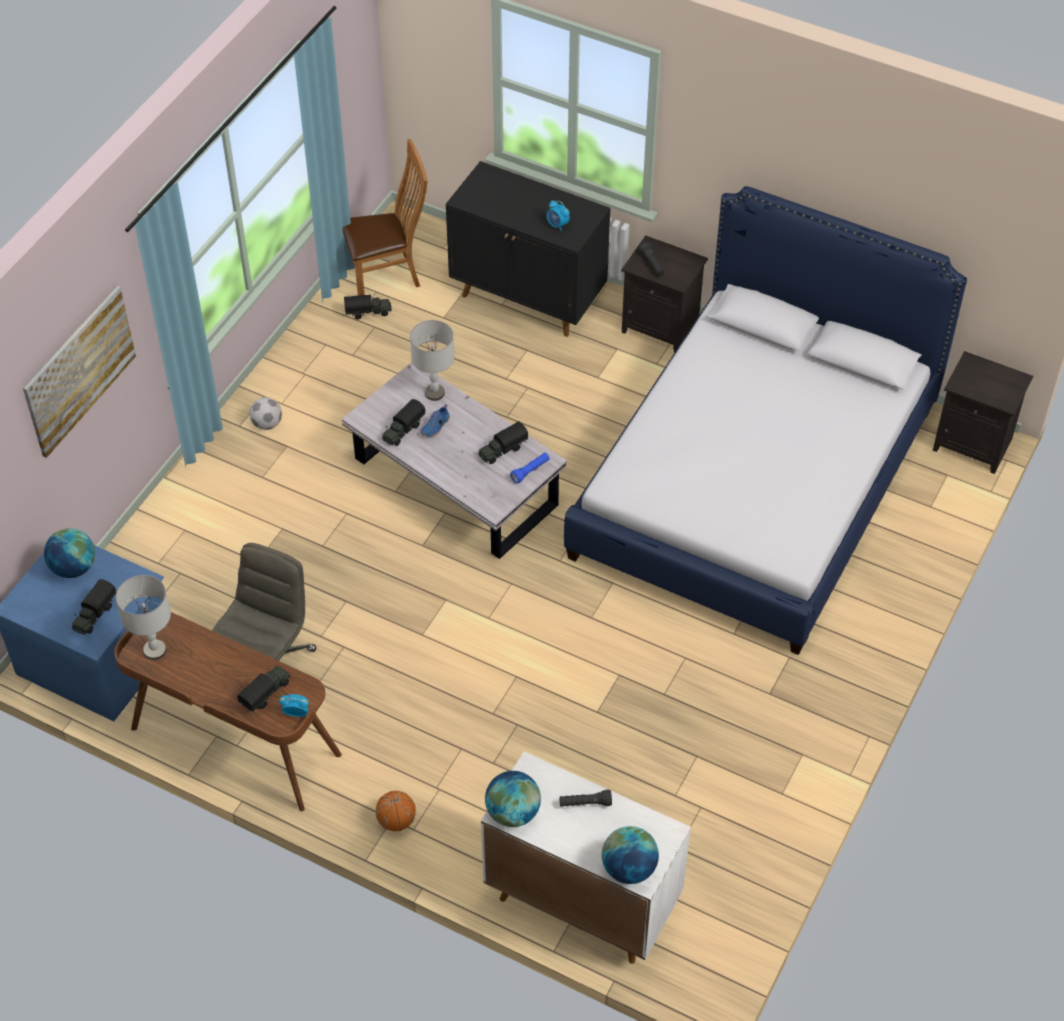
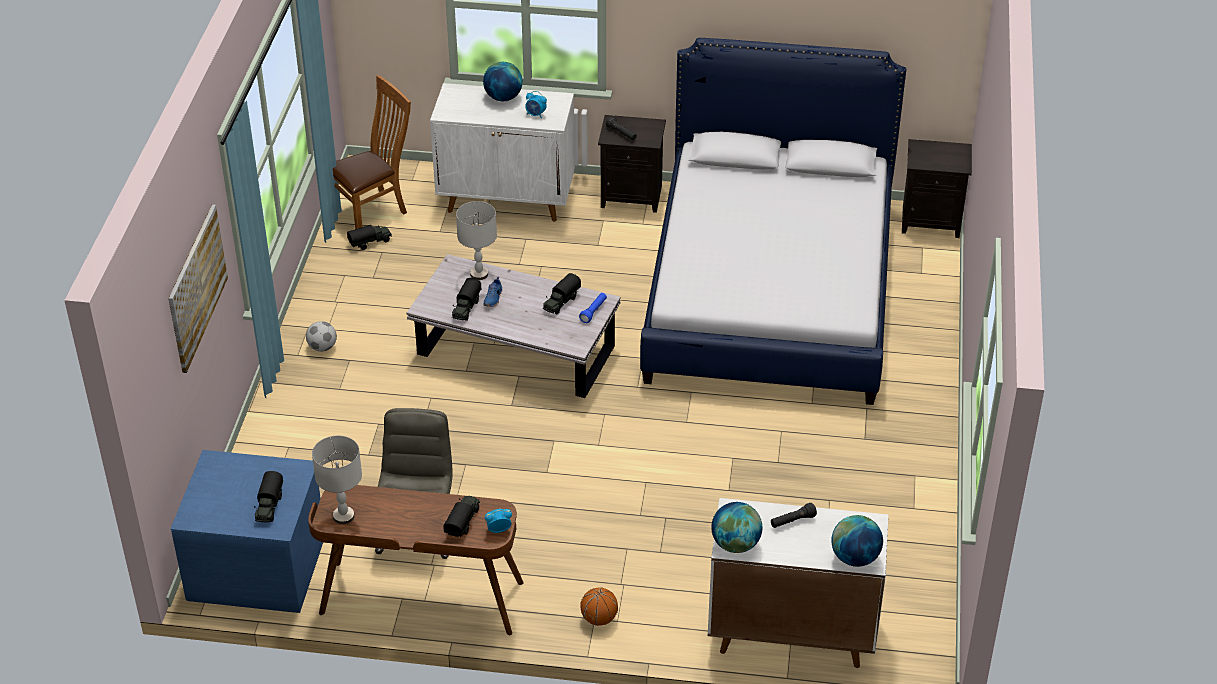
camera: 20 degrees left, 10 degrees down
(73, 568) = (229, 475): globe -> globe (503, 97)
(529, 297) = (507, 200): black cabinet -> white cabinet

